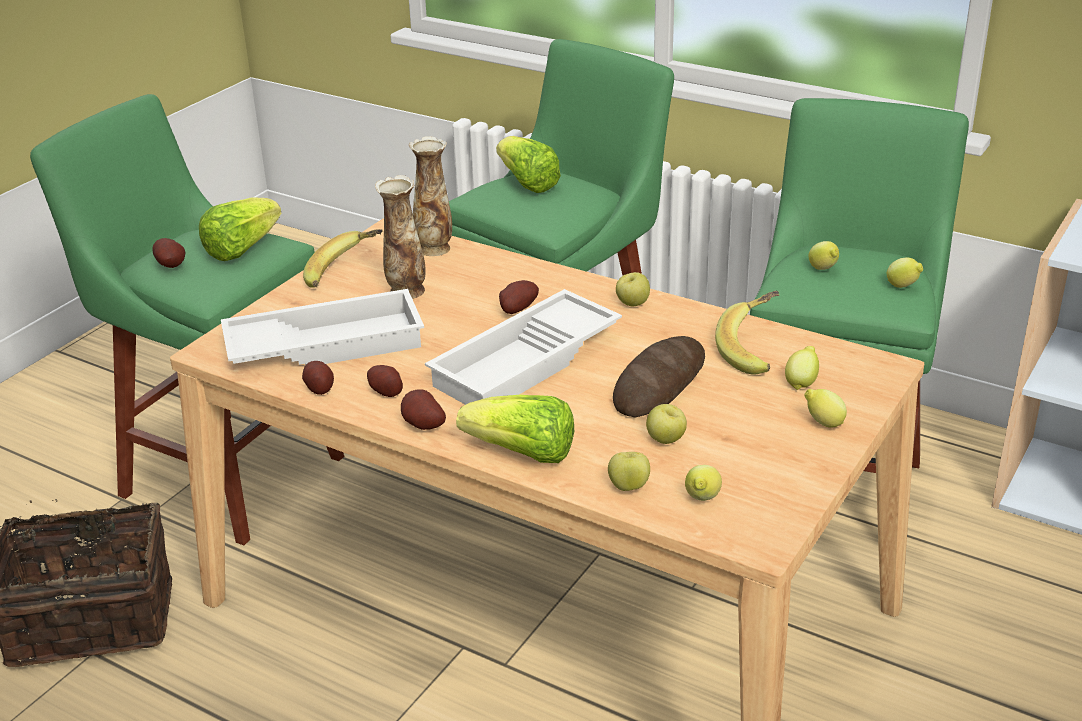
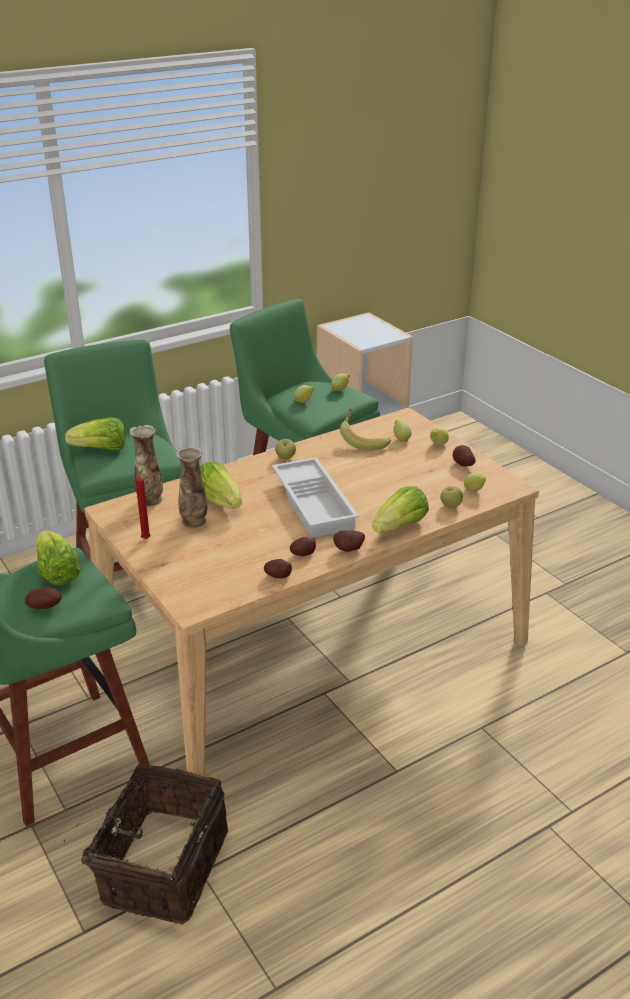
camera: 65 degrees left, 0 degrees up
(326, 343) = (227, 563): white tray -> none
(345, 274) = (147, 538): banana -> red candle
(469, 293) = (219, 501): none -> lettuce
(516, 310) = (256, 492): potato -> potato (462, 464)
(660, 383) = (369, 473): bread -> none
(666, 440) = (420, 485): apple -> none

